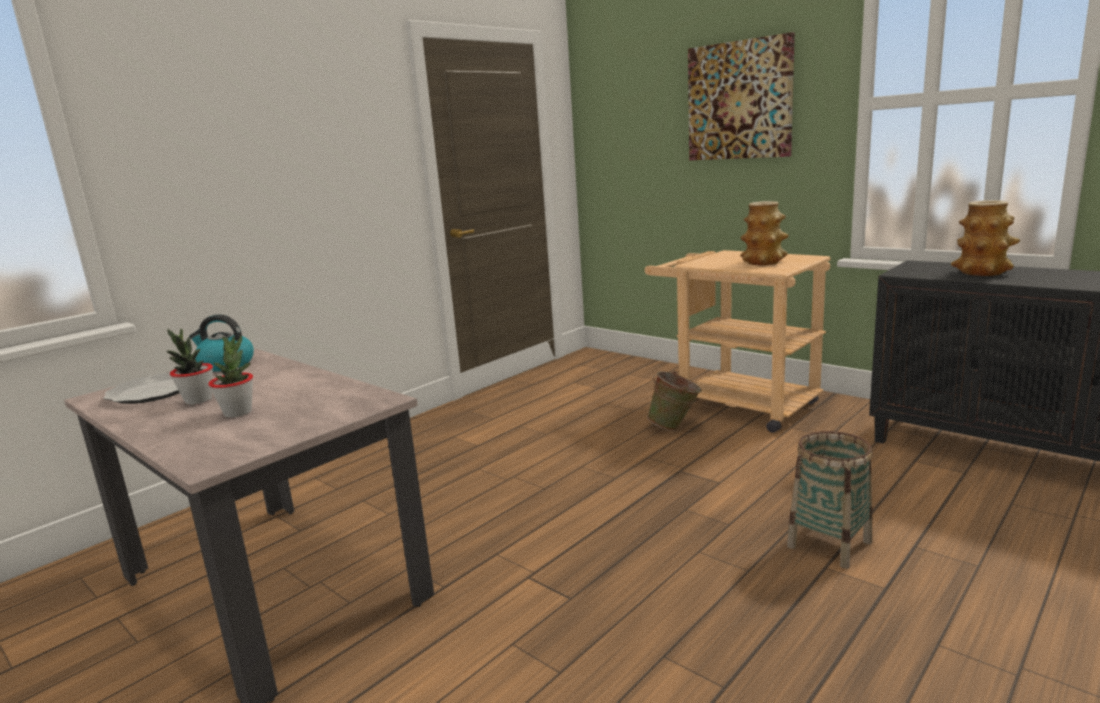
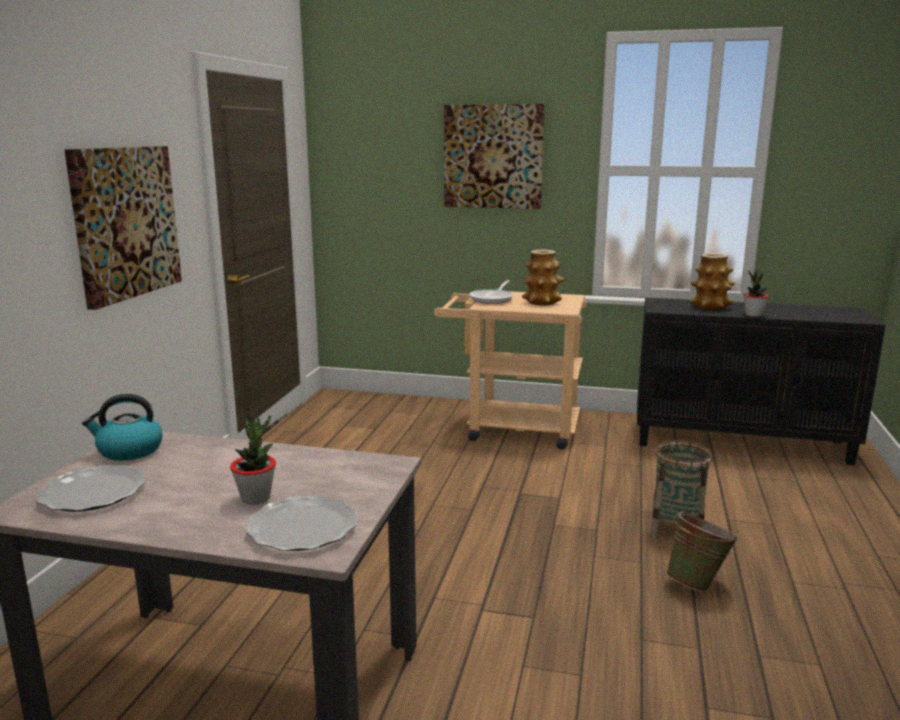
camera: 30 degrees left, 0 degrees up
(198, 401) = (178, 494): potted plant -> potted plant (753, 315)
(226, 442) = (302, 527): none -> plate
(316, 175) = (125, 222): none -> picture
(675, 427) = (481, 456): green bucket -> green bucket (698, 583)
(713, 257) = (493, 298): none -> frying pan

